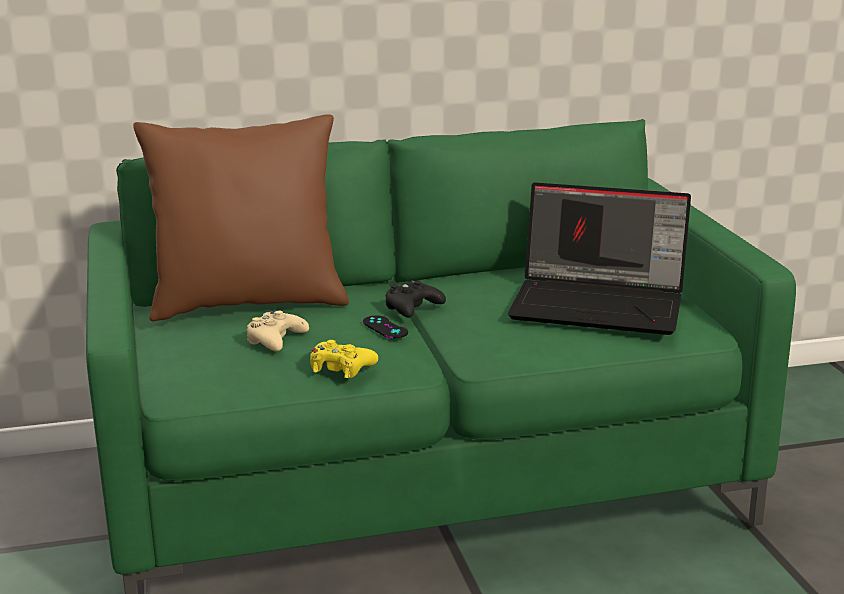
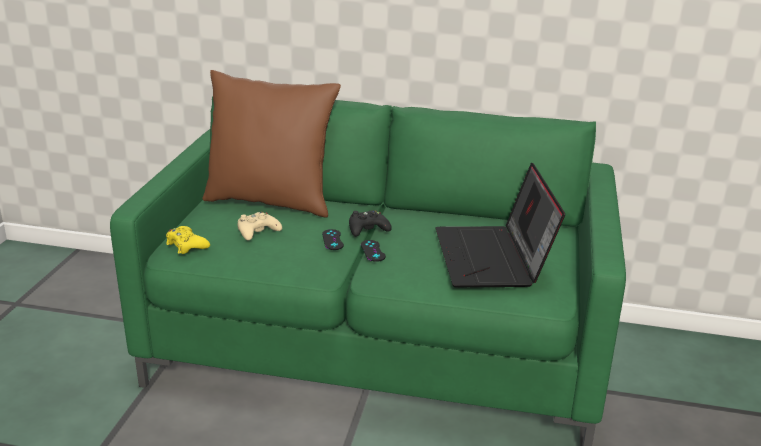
camera: 25 degrees right, 5 degrees up
(340, 368) = (274, 262): yellow game controller -> yellow game controller (186, 245)
(448, 328) = (373, 251): none -> black game controller
(600, 304) = (493, 259): laptop -> laptop turned 45 degrees clockwise

